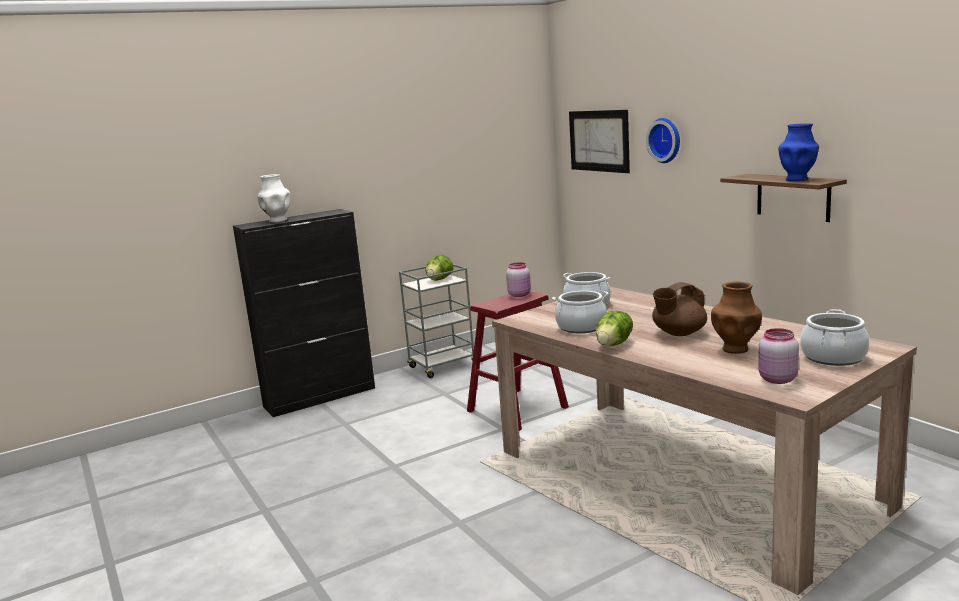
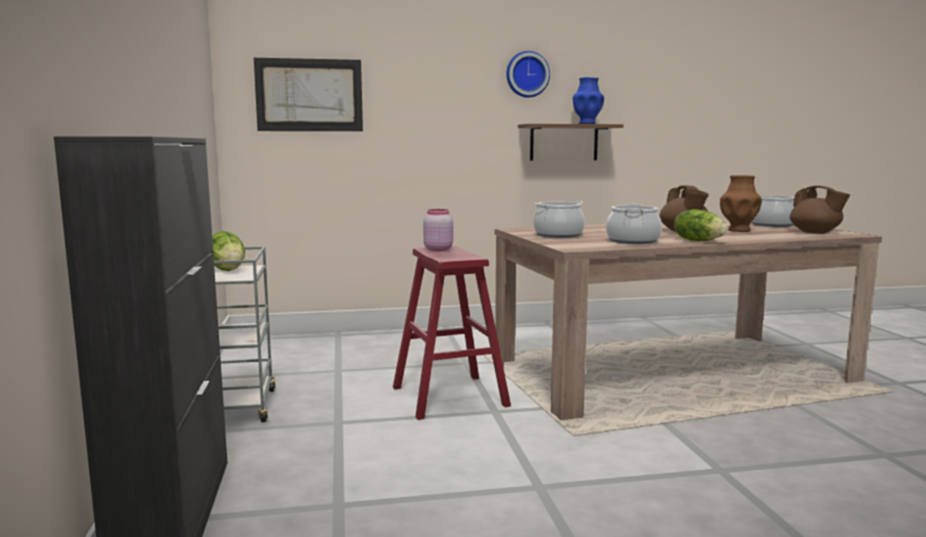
camera: 70 degrees left, 5 degrees down
(277, 221) = (137, 136): white vase -> none
(666, 140) = (418, 94): wall clock -> wall clock (527, 74)
(776, 379) = (815, 233): pink jar -> brown teapot

